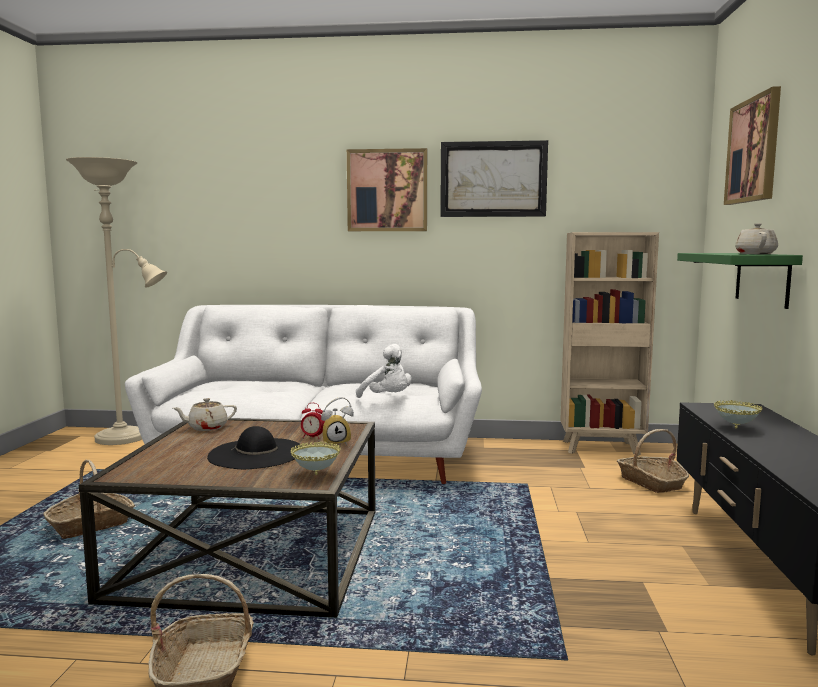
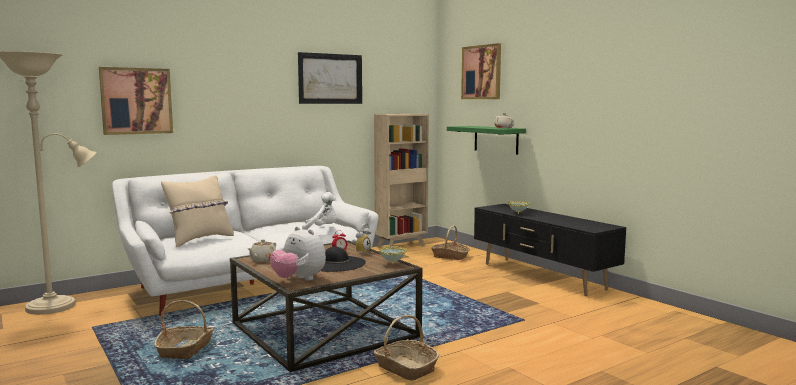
camera: 40 degrees left, 0 degrees up
(150, 467) = (299, 280): none -> plush toy
(233, 388) = (200, 239): none -> beige pillow
(387, 190) = (262, 84): picture -> picture (136, 101)

